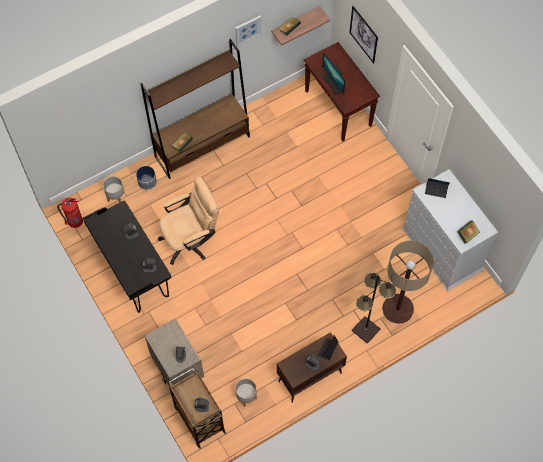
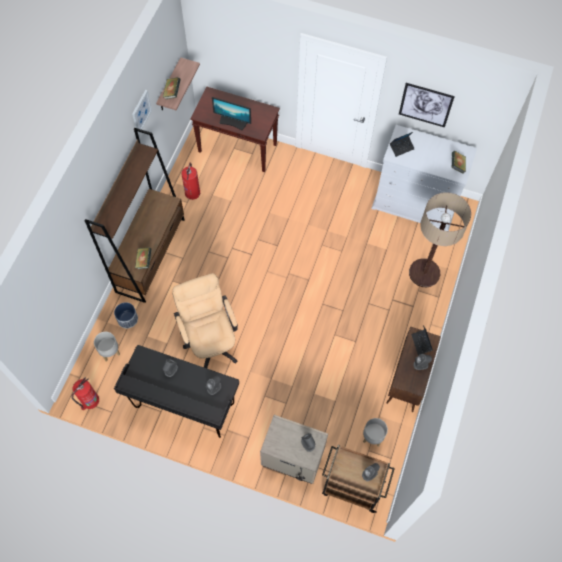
camera: 40 degrees left, 0 degrees up
(191, 240) = (210, 340): beige office chair -> beige office chair turned 45 degrees counterclockwise
(273, 120) = (192, 192): none -> fire extinguisher
(363, 34) = (239, 57): picture -> picture (425, 105)
(366, 330) = (416, 308): black floor lamp -> none

